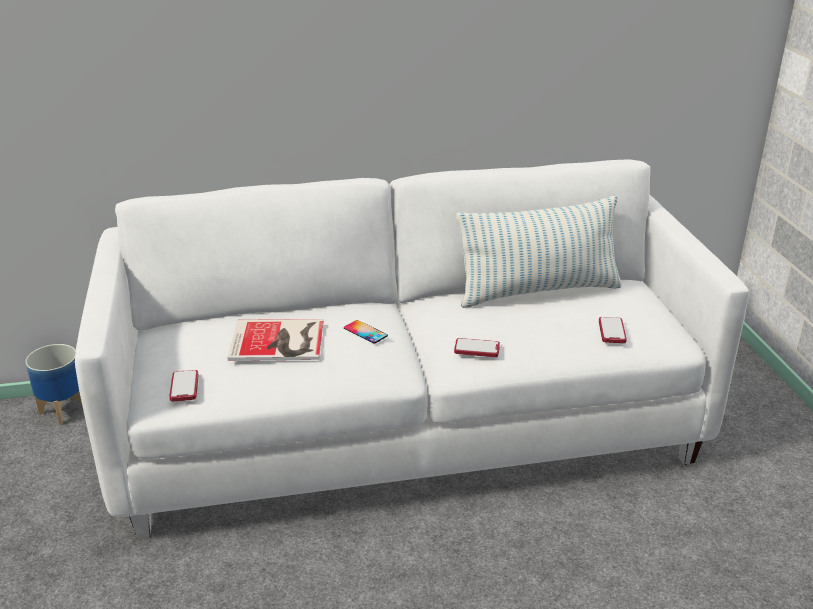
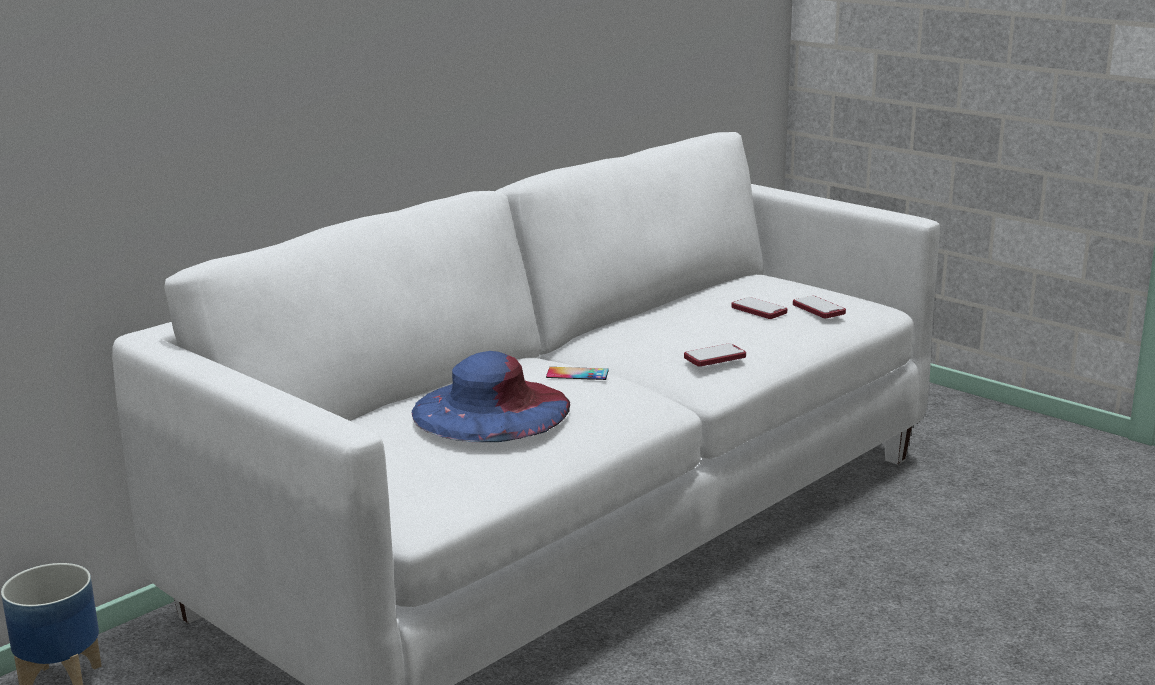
camera: 35 degrees left, 10 degrees down
(184, 387) = (433, 487): phone -> phone (759, 310)
(279, 341) = (491, 409): book -> blue hat
(538, 291) = (692, 300): pillow -> none

